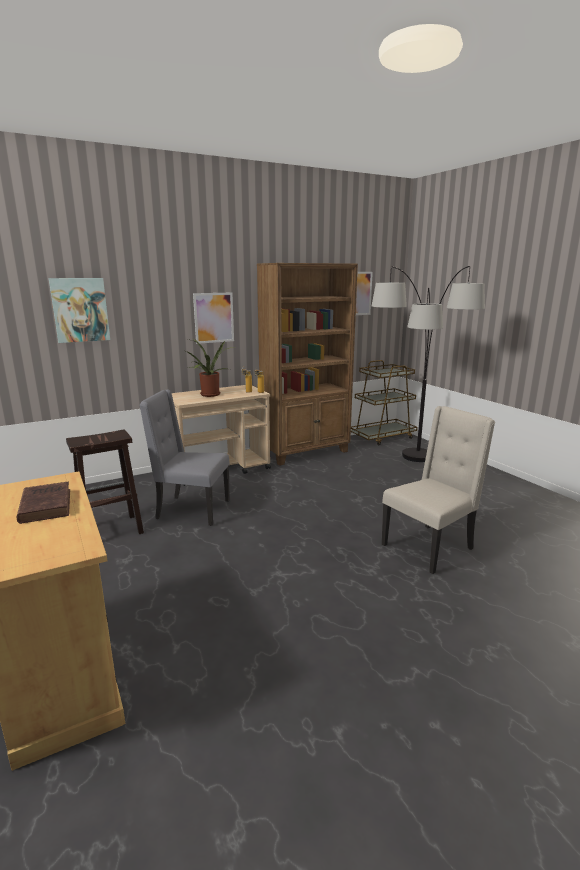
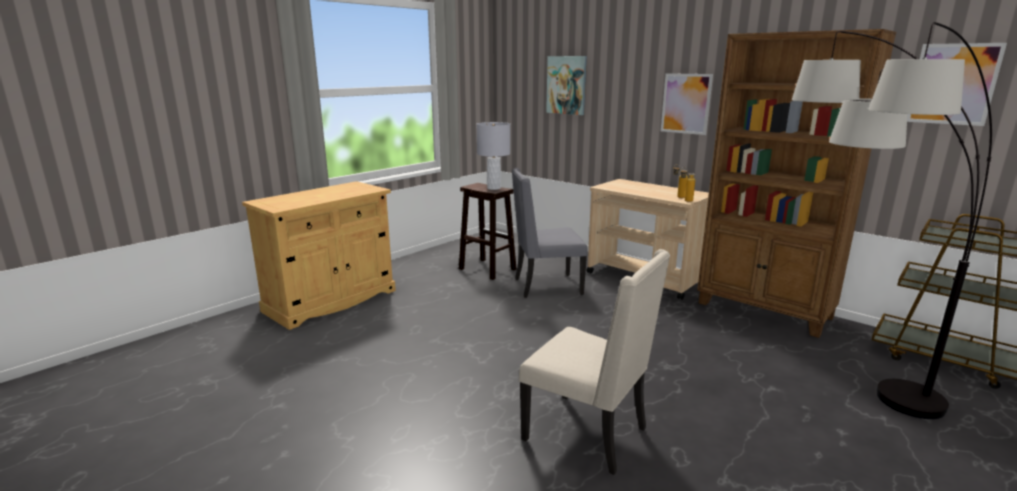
camera: 70 degrees right, 0 degrees up
(46, 505) = (335, 193): brown book -> none
(107, 435) = (494, 188): none -> grey table lamp
(191, 510) = (546, 286): grey chair -> grey chair turned 90 degrees counterclockwise
(209, 395) = (640, 189): potted plant -> none

